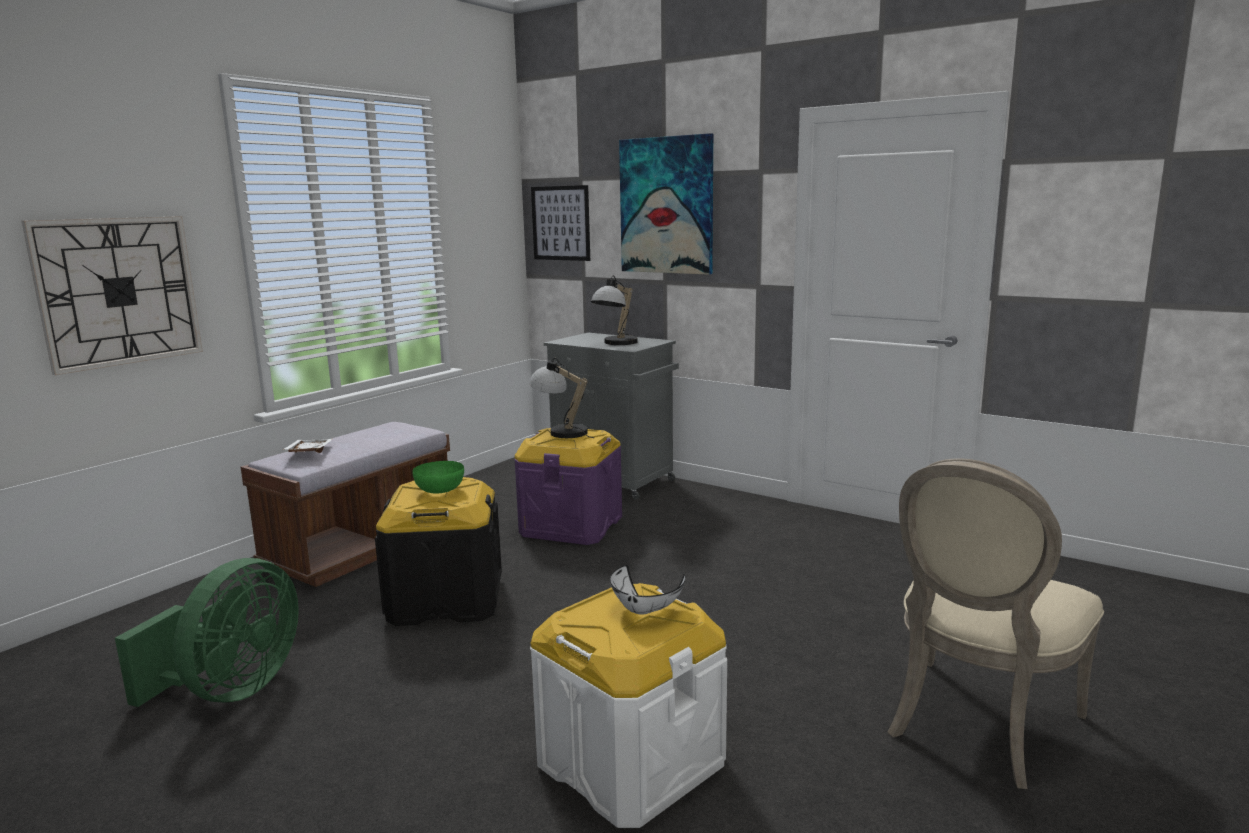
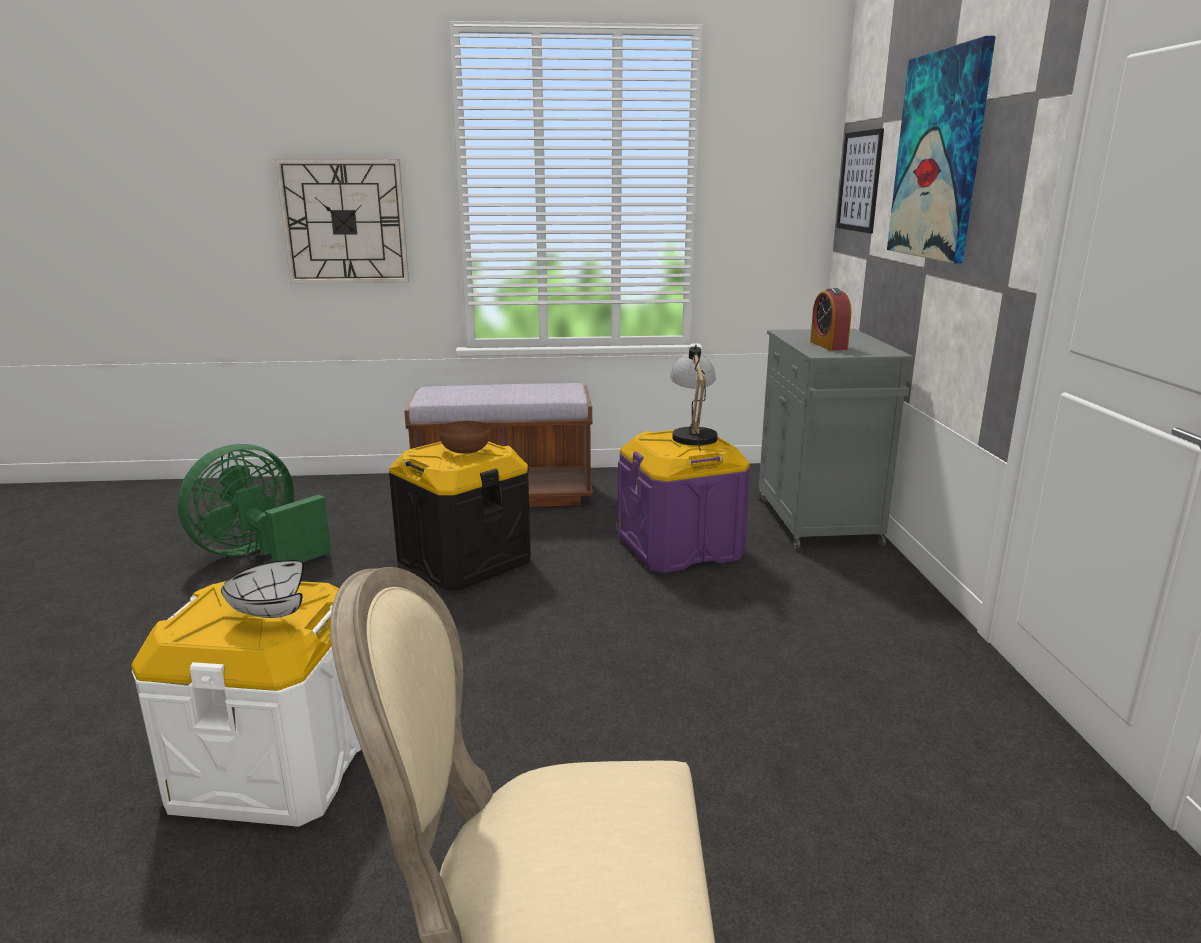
camera: 50 degrees right, 5 degrees up
(231, 690) = (258, 554): green fan -> green fan turned 150 degrees clockwise
(308, 452) = (456, 389): white tray -> none
(439, 490) = (465, 450): green bowl -> brown bowl
(616, 344) = (828, 345): table lamp -> alarm clock

